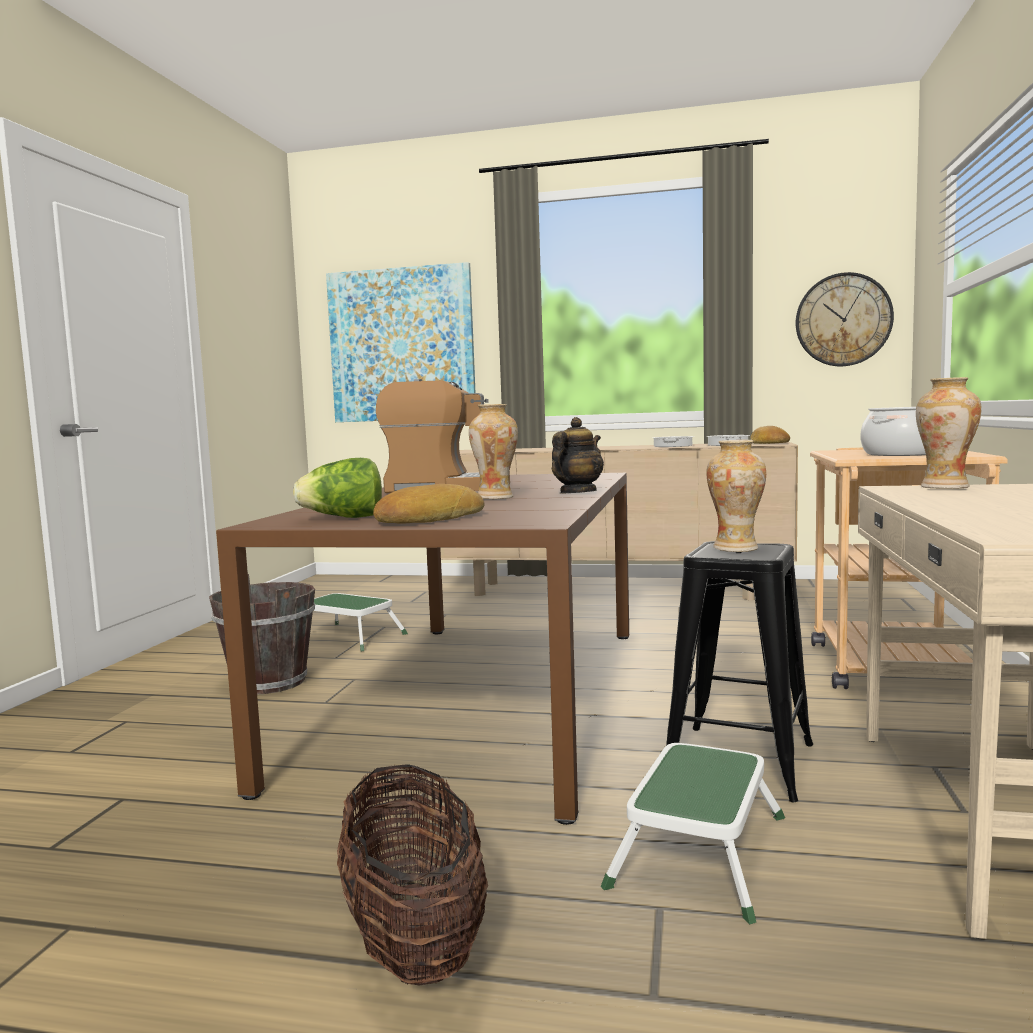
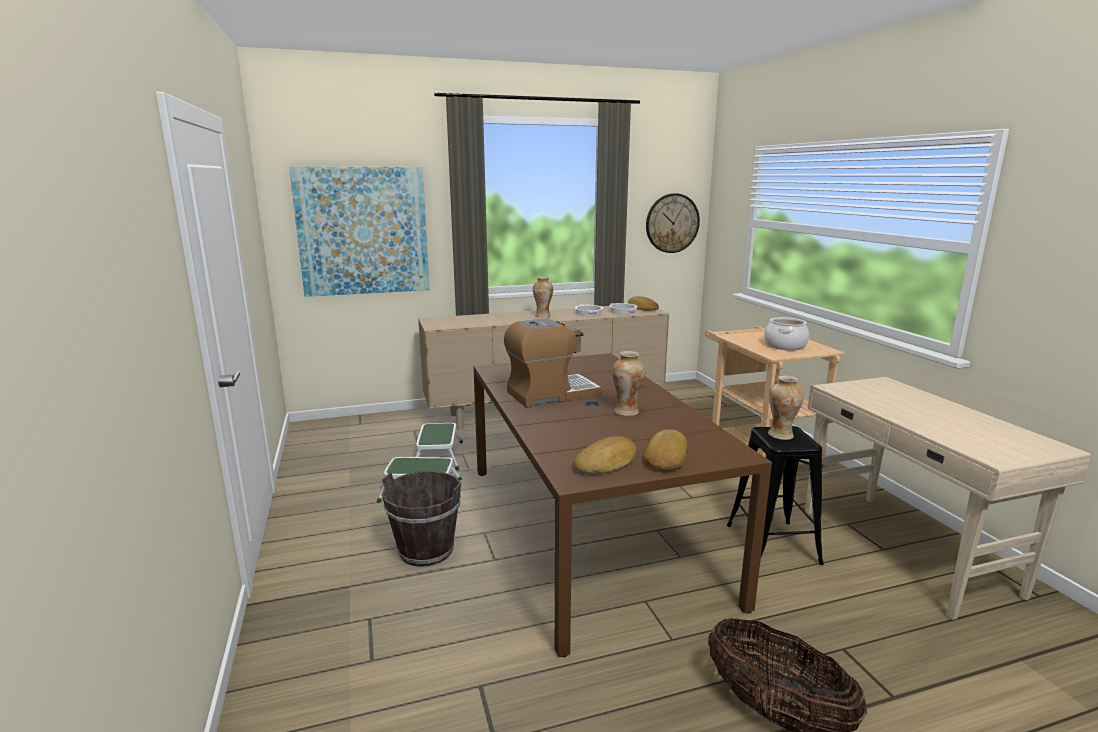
camera: 30 degrees left, 10 degrees up
(343, 518) = (607, 462): lettuce -> bread
(577, 493) = (660, 398): teapot -> none
(698, 850) = (819, 609): green step ladder -> green step ladder (437, 456)
(945, 487) = (856, 387): vase -> vase (542, 316)

